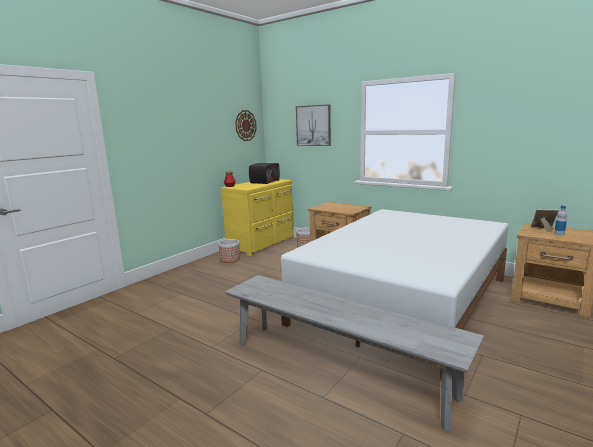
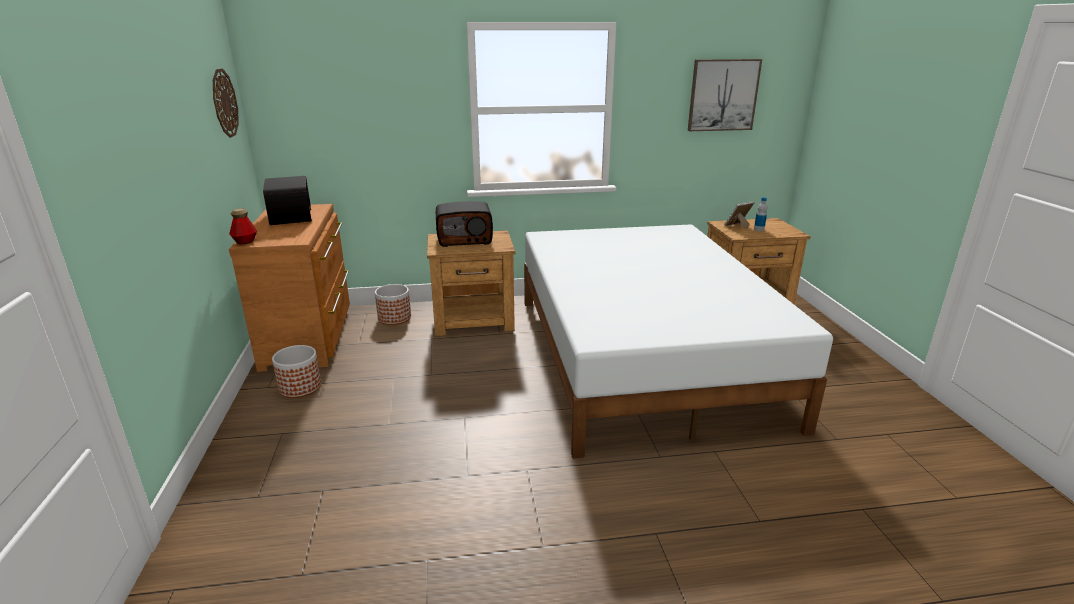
camera: 45 degrees left, 10 degrees up
(263, 244) = (310, 335): yellow dresser -> brown dresser
(313, 125) = (372, 98): picture -> picture (723, 95)
(337, 368) = (716, 478): grey bench -> none
(339, 206) = (465, 239): none -> radio

